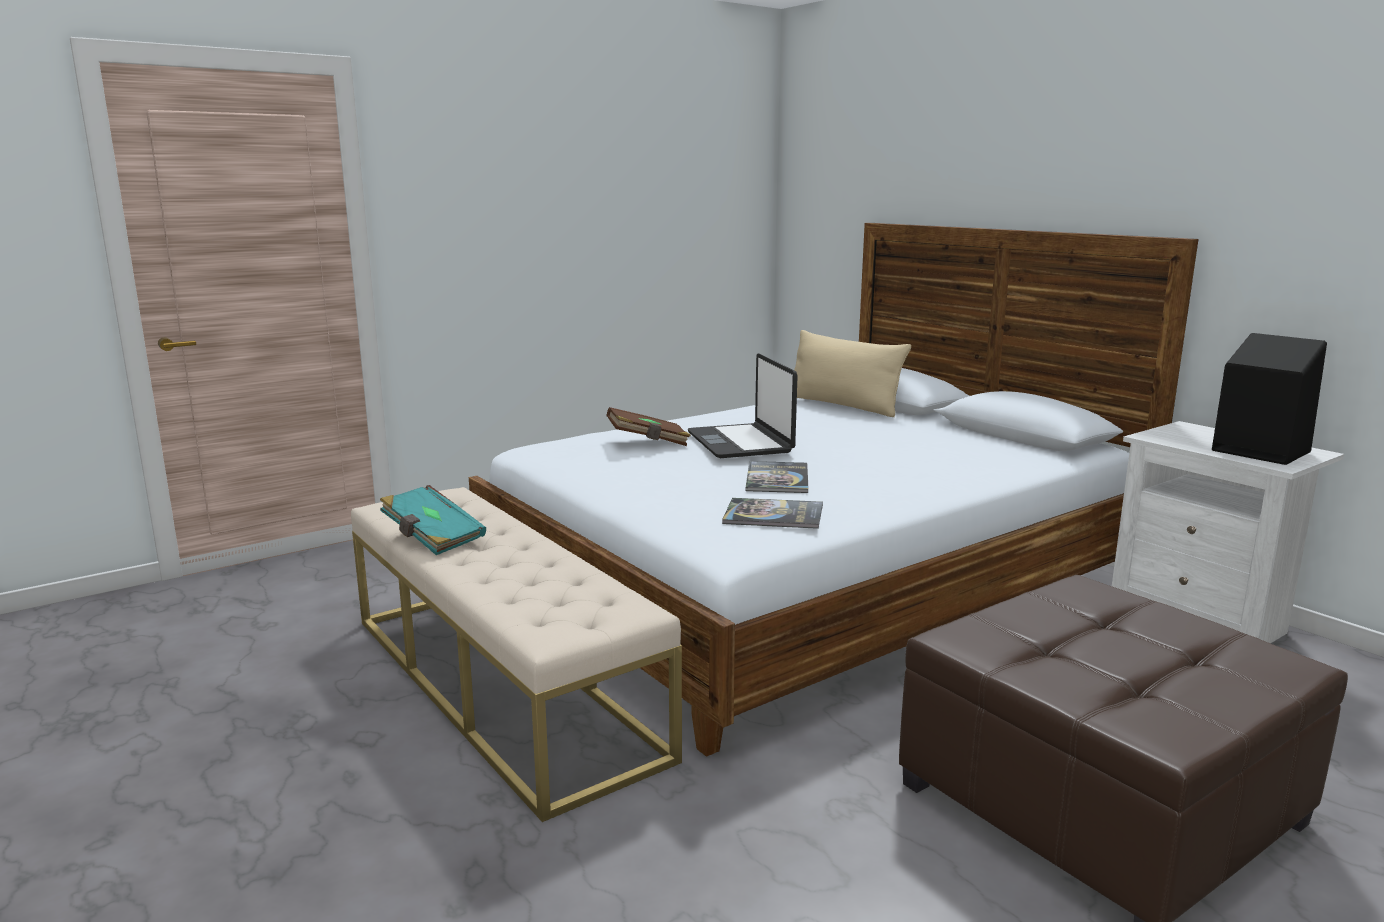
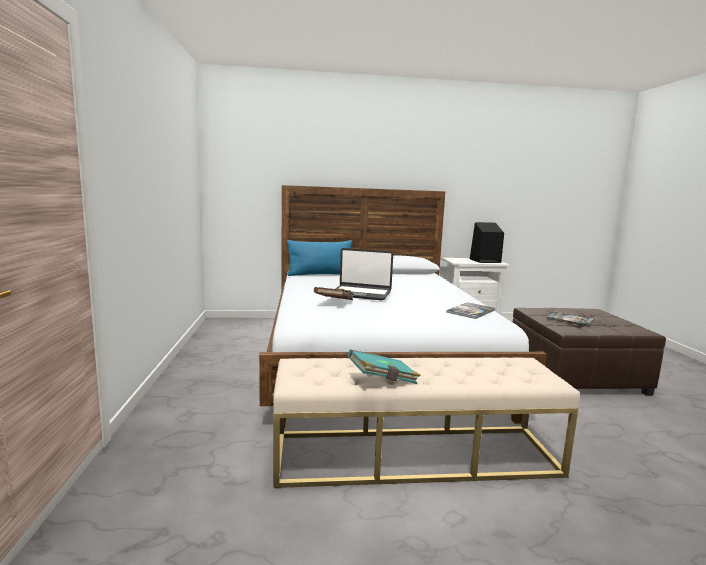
camera: 60 degrees left, 5 degrees down
(777, 479) = (420, 301): book -> book (569, 319)
(842, 405) = (320, 274): beige pillow -> blue pillow

